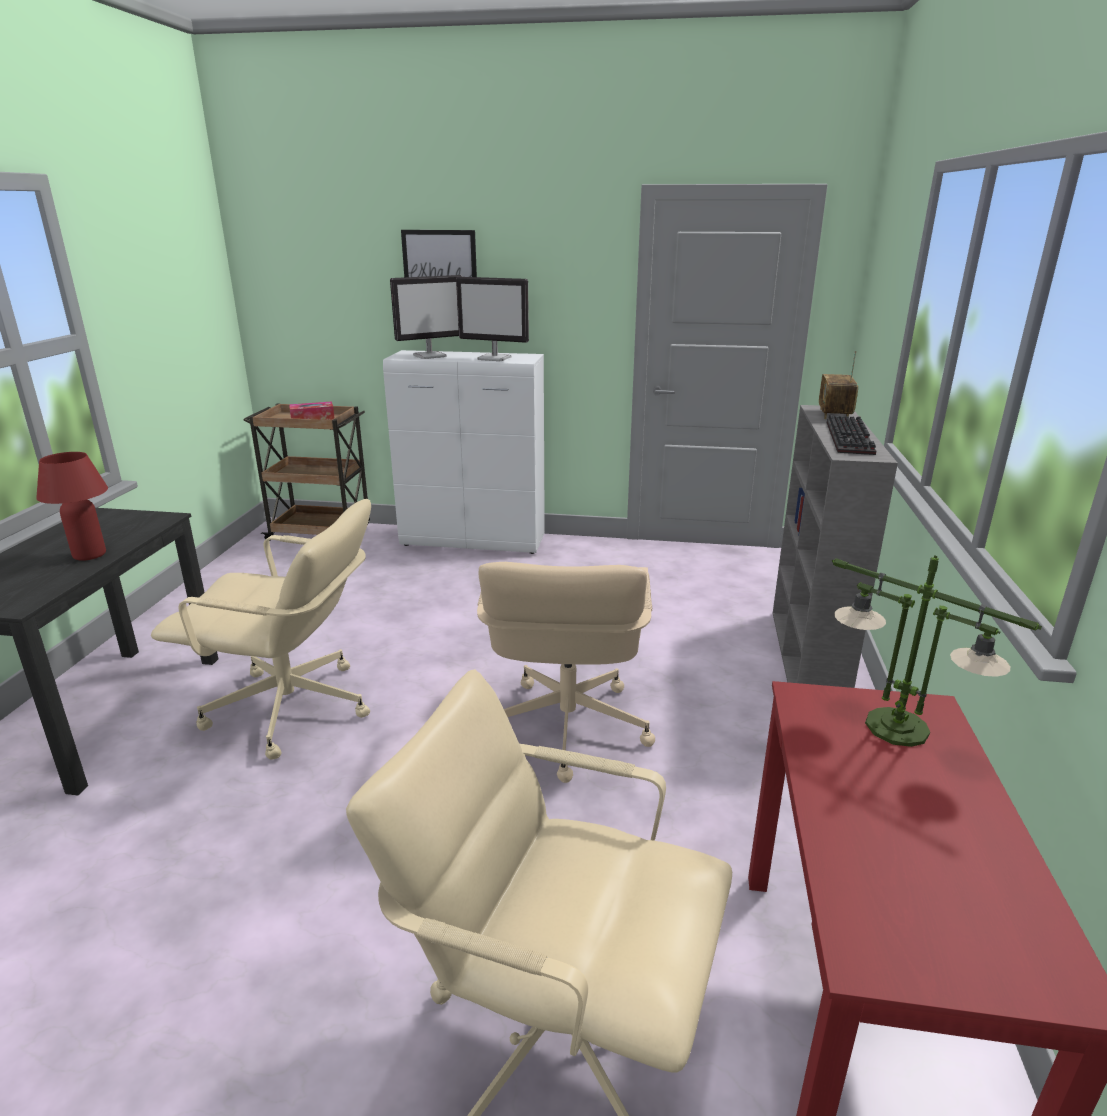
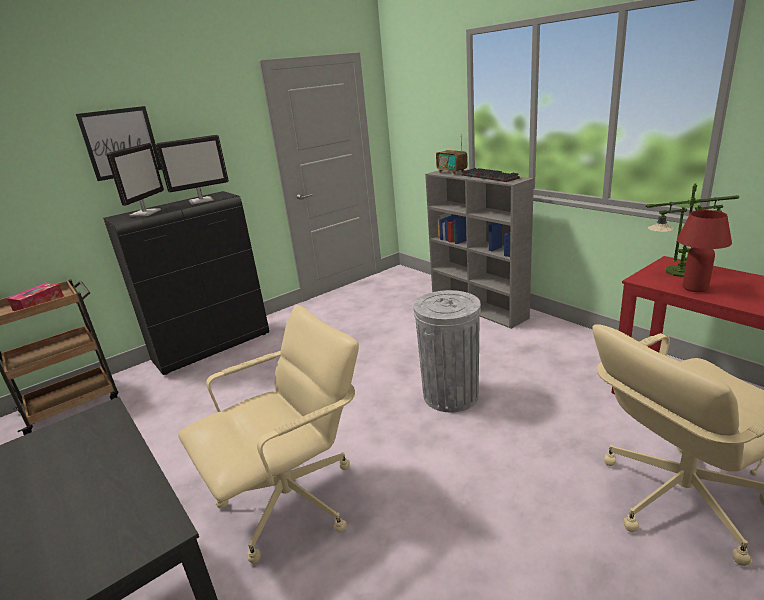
camera: 45 degrees left, 0 degrees up
(89, 555) = (113, 467): red table lamp -> red table lamp (695, 288)
(474, 541) = (213, 347): white cabinet -> black cabinet
(566, 728) = (450, 395): beige office chair -> grey trash can

